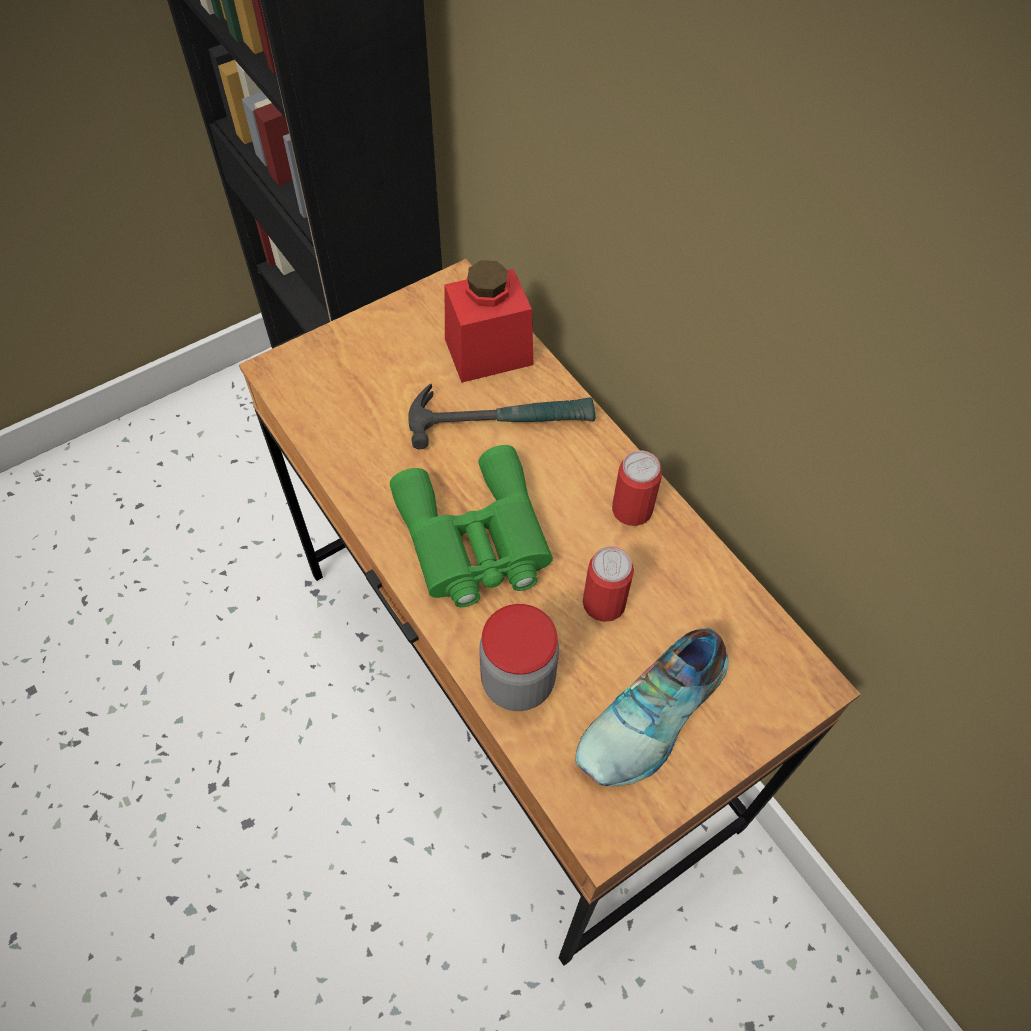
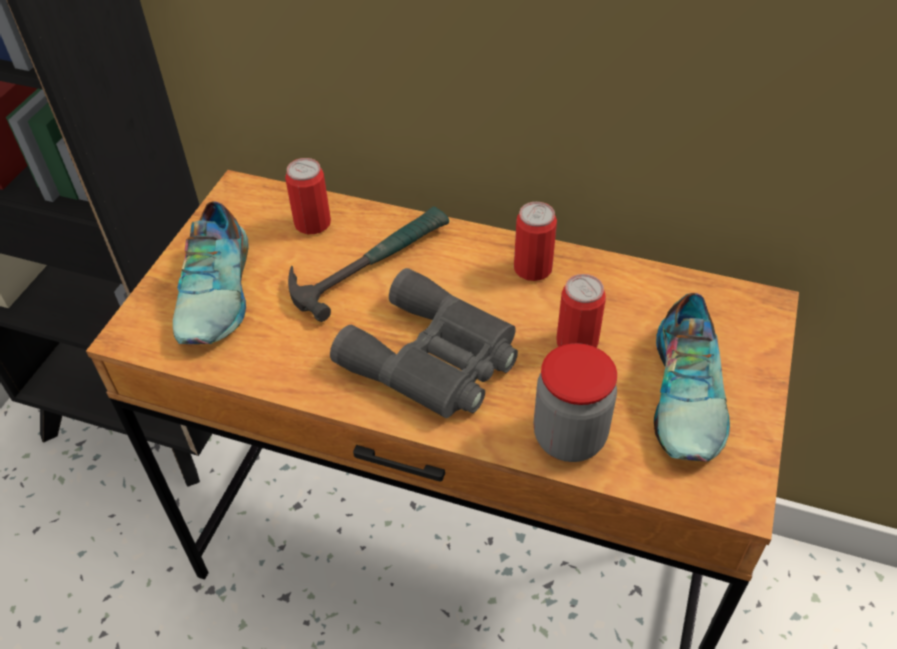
camera: 35 degrees left, 10 degrees down
(367, 371) = (219, 291): none -> shoe
(474, 540) = (434, 360): green binoculars -> grey binoculars
(488, 352) = (312, 223): red jar -> can

